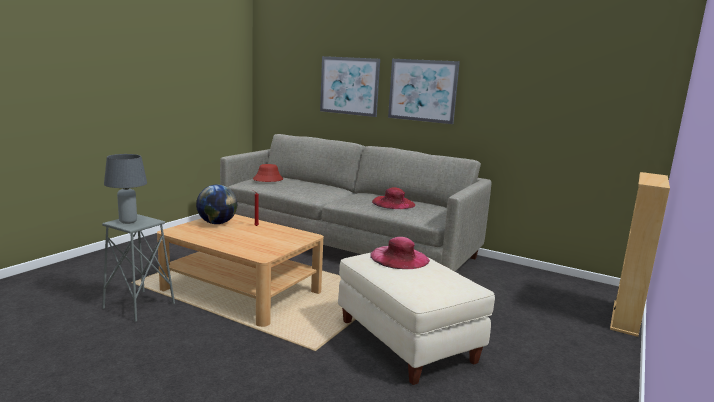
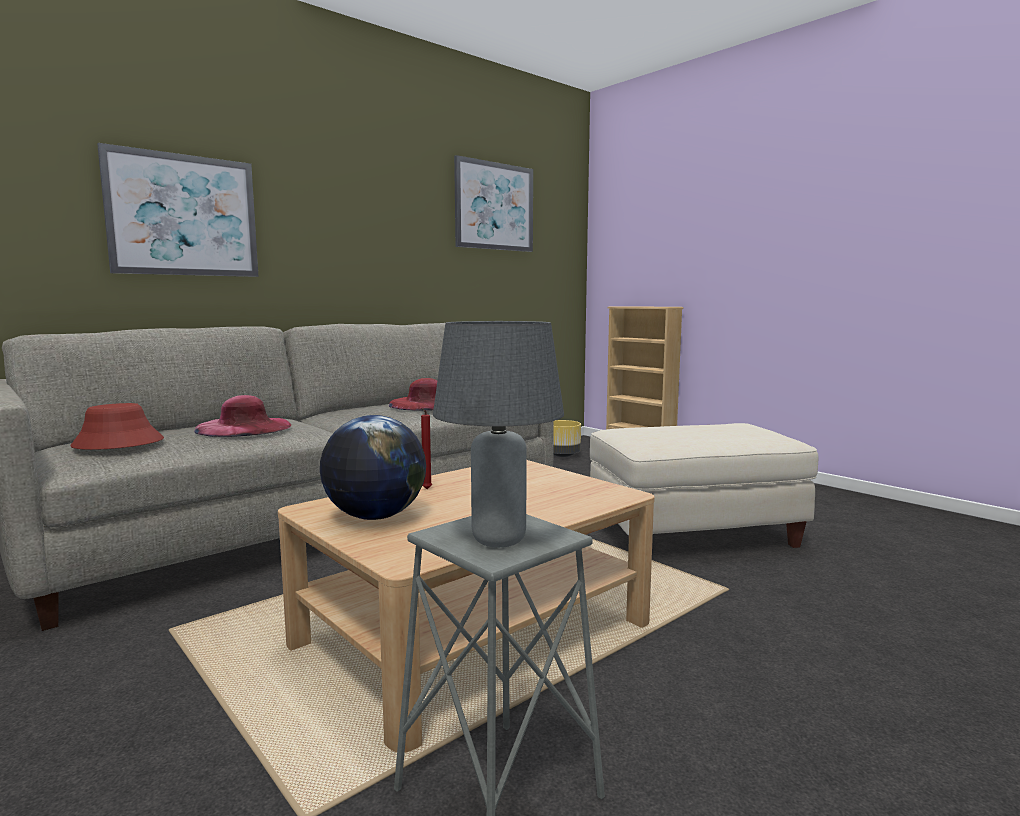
camera: 70 degrees left, 5 degrees down
(399, 257) = (655, 431): pink hat -> pink hat (244, 427)
(422, 90) = (337, 226): picture -> picture (494, 206)
(555, 287) = (562, 455): none -> yellow planter

